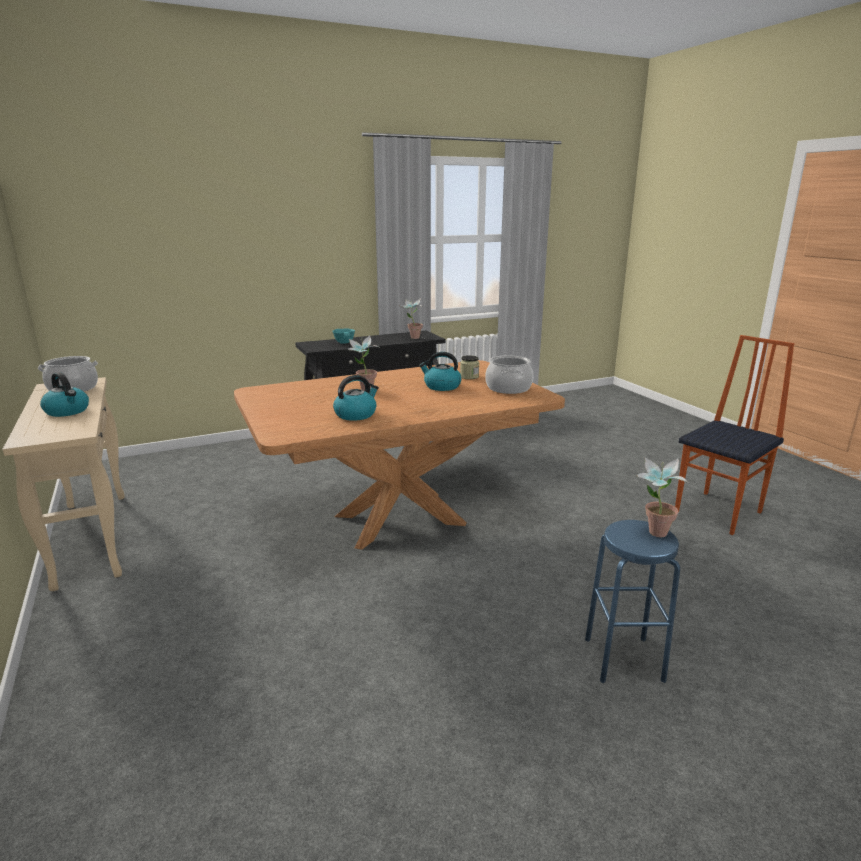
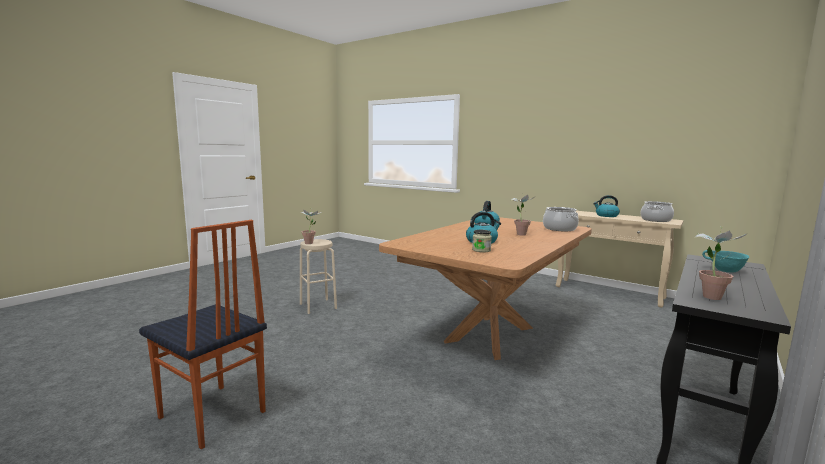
camera: 150 degrees right, 10 degrees down
(509, 388) = (431, 245): cooking pot -> cooking pot (559, 229)
(623, 659) = (318, 306): blue stool -> beige stool
(719, 513) = (211, 416): chair -> chair turned 75 degrees counterclockwise

